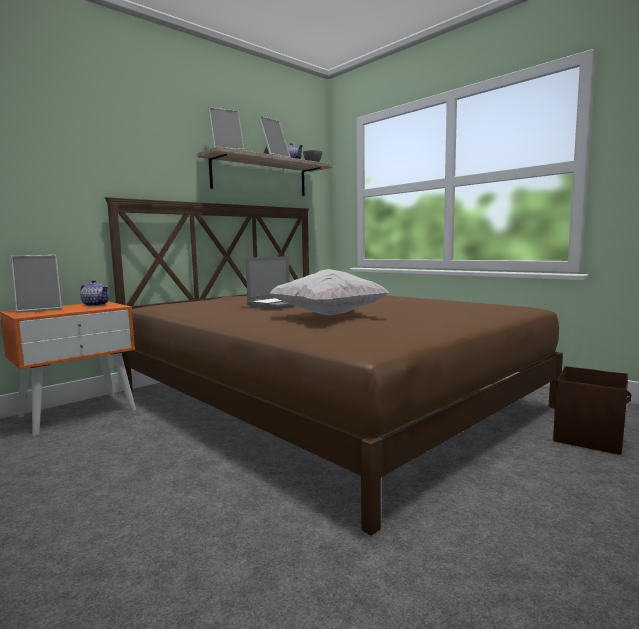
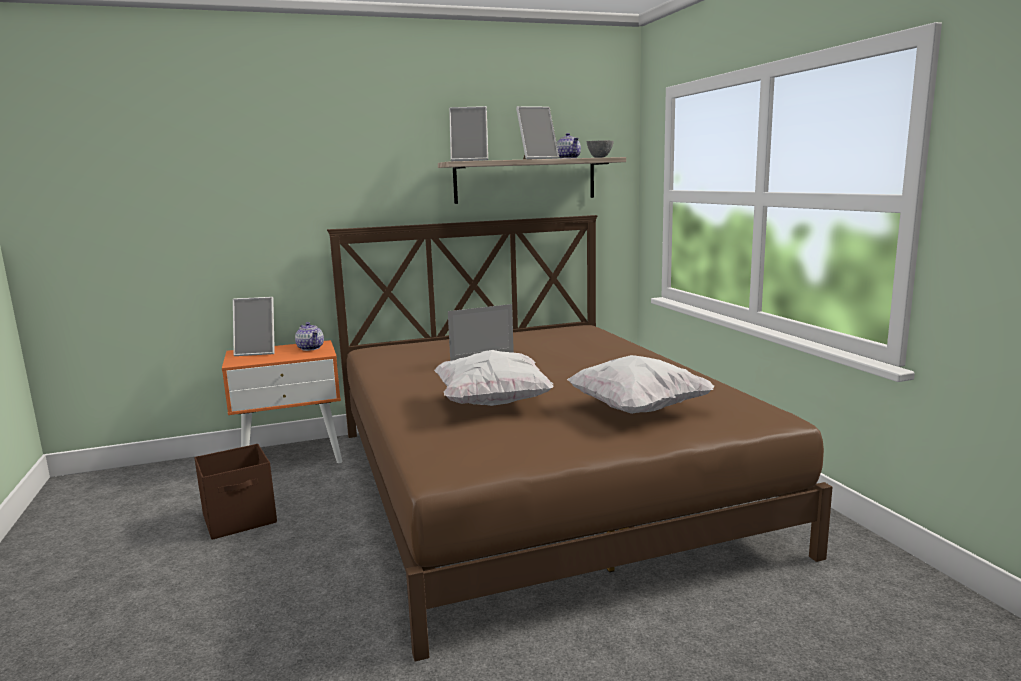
camera: 25 degrees right, 5 degrees up
(438, 311) = (637, 410): none -> white pillow
(589, 437) = (802, 615): brown storage box -> brown storage box (241, 519)

